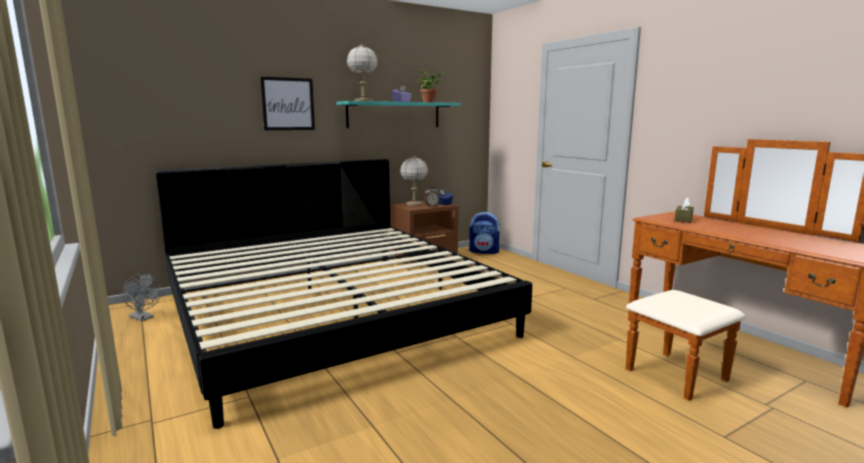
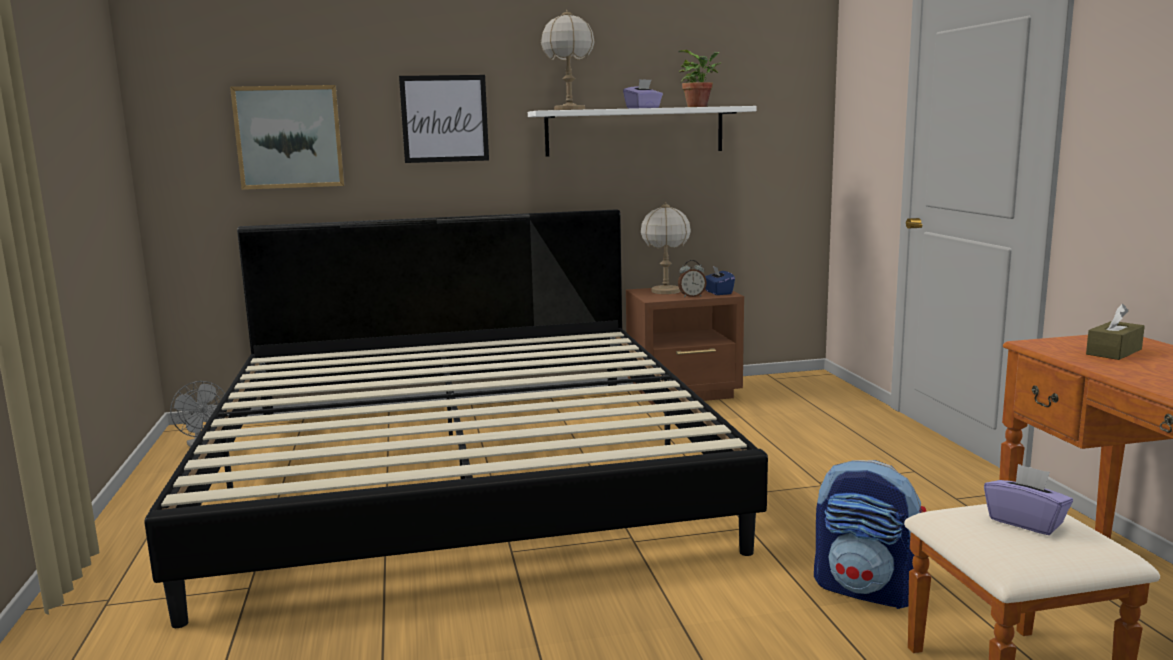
camera: 20 degrees right, 0 degrees up
(189, 112) = (289, 137): none -> picture
(394, 115) = (635, 131): turquoise shelf -> white shelf
(484, 251) = (807, 385): backpack -> backpack (866, 590)
(683, 299) = (1025, 522): none -> purple tissue box

